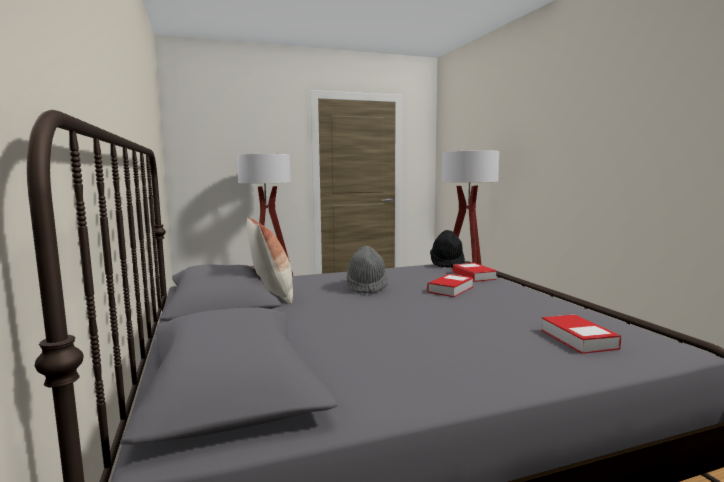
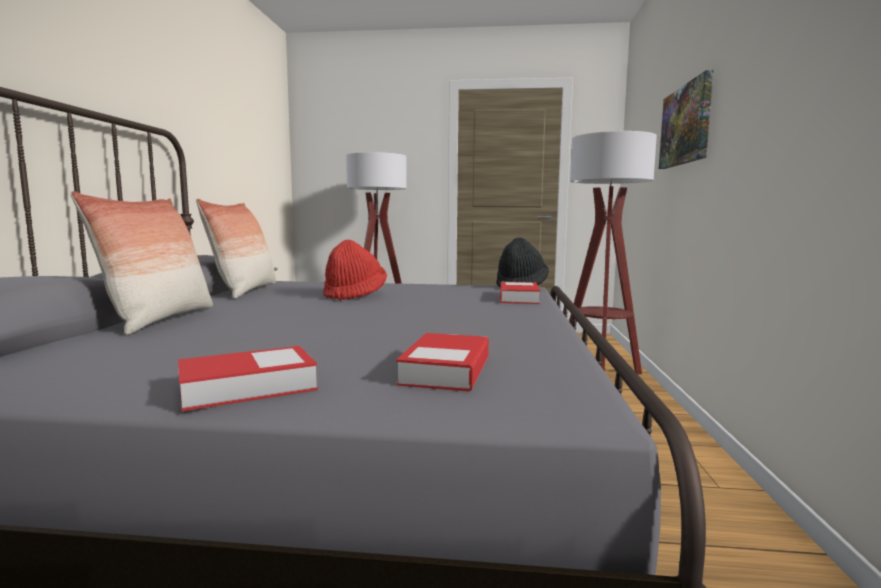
camera: 25 degrees right, 0 degrees up
(302, 334) = (159, 320): none -> pillow
(366, 287) = (355, 295): grey hat -> red hat
(450, 289) = (444, 306): book -> book (248, 387)
(519, 147) = (686, 125): none -> picture

